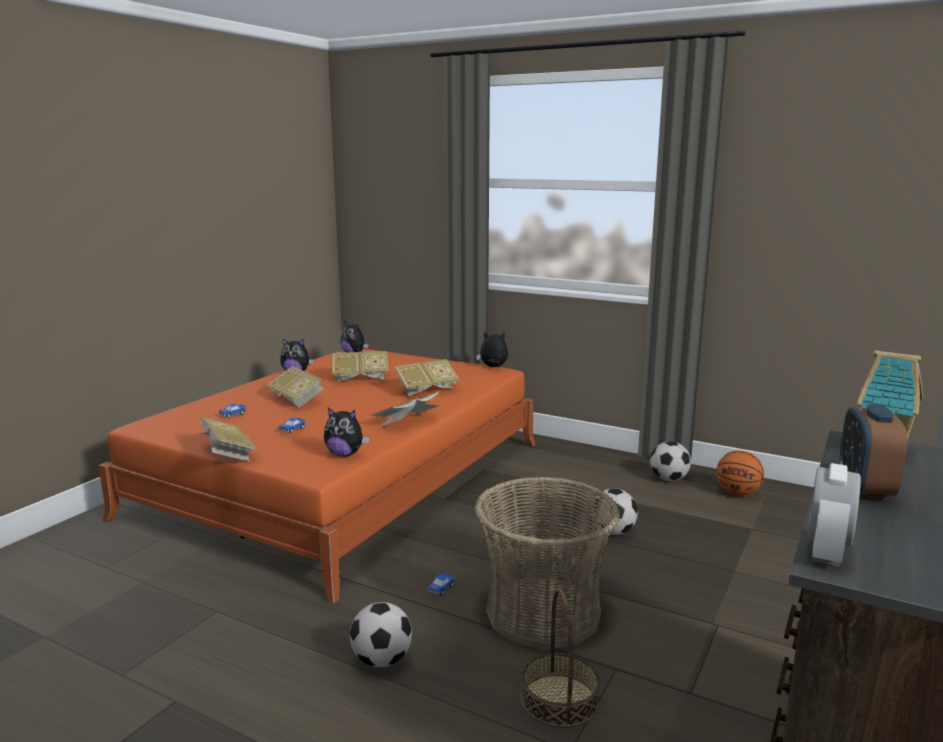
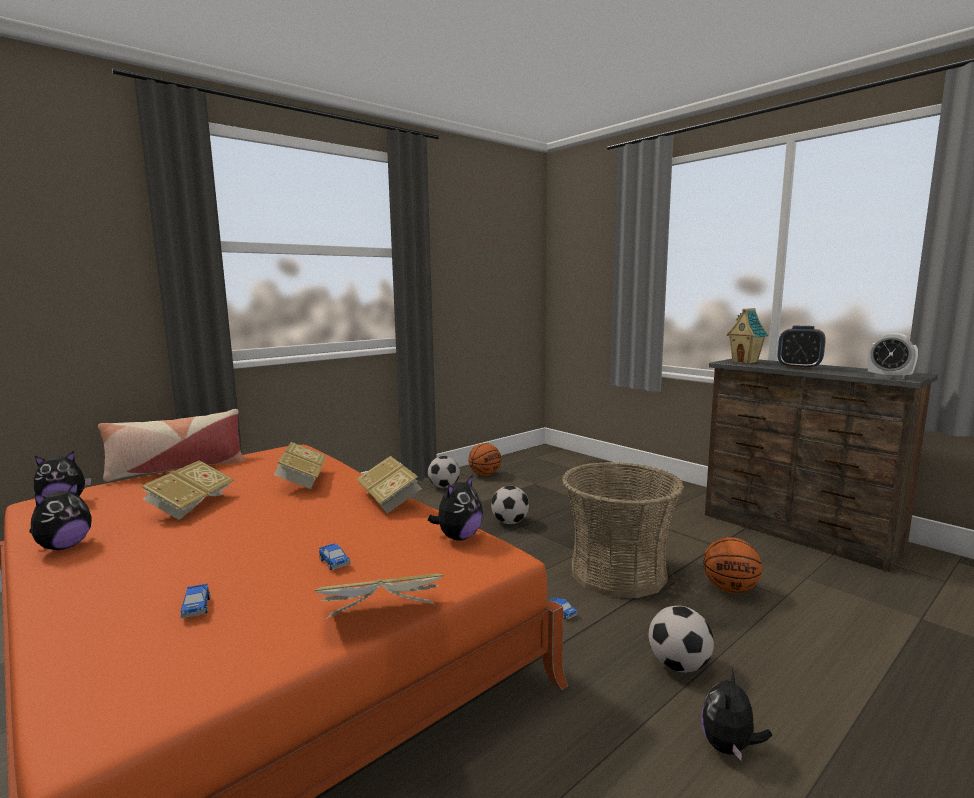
camera: 70 degrees left, 5 degrees down
(296, 399) = (213, 550): book -> none
(427, 357) = (177, 469): none -> pillow
(493, 367) = (279, 448): plush toy -> plush toy (729, 747)
(559, 700) = (730, 589): basket -> basketball

